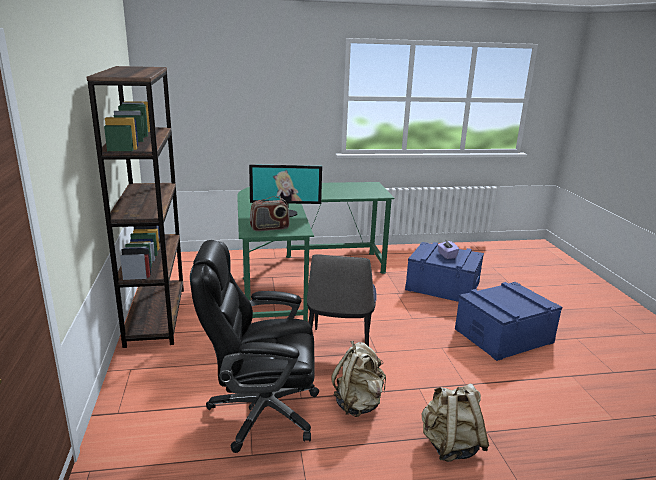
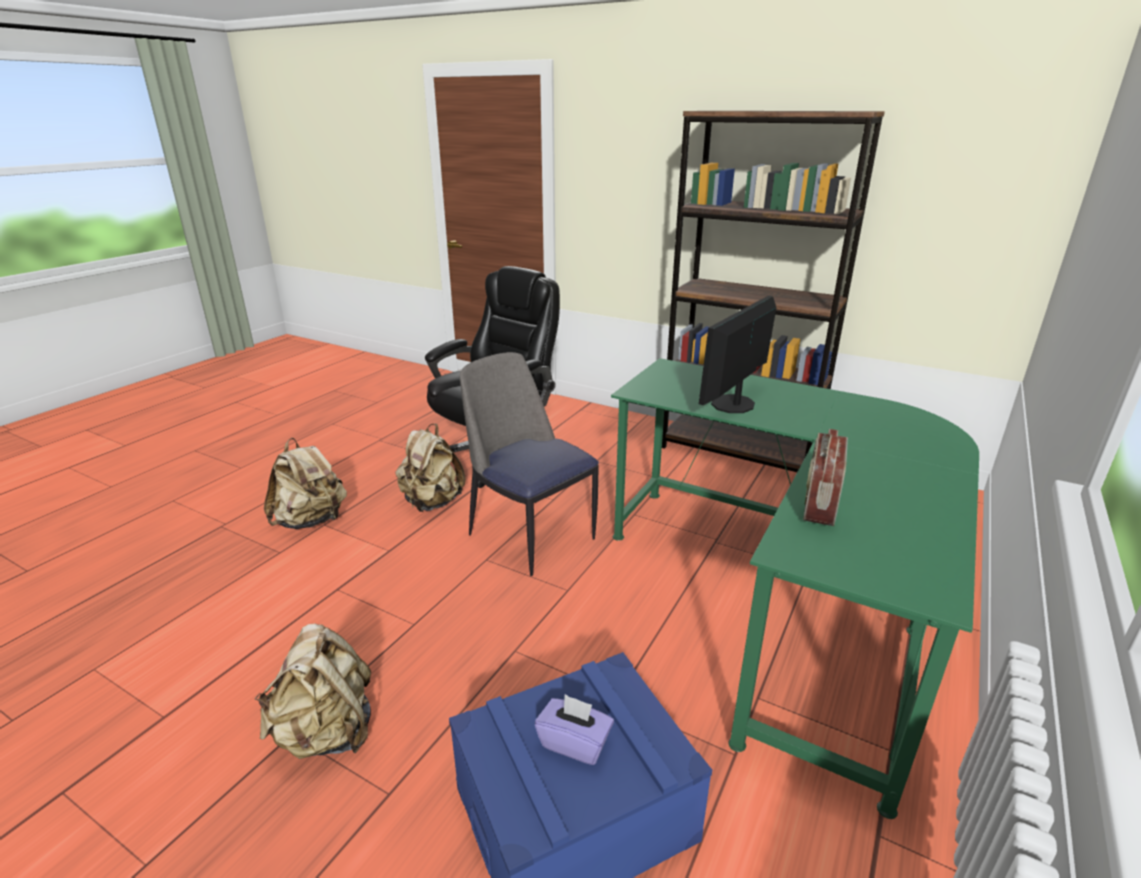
camera: 130 degrees right, 5 degrees up
(269, 228) = (673, 378): radio -> radio (819, 504)
(503, 335) = (327, 733): blue storage box -> beige backpack

